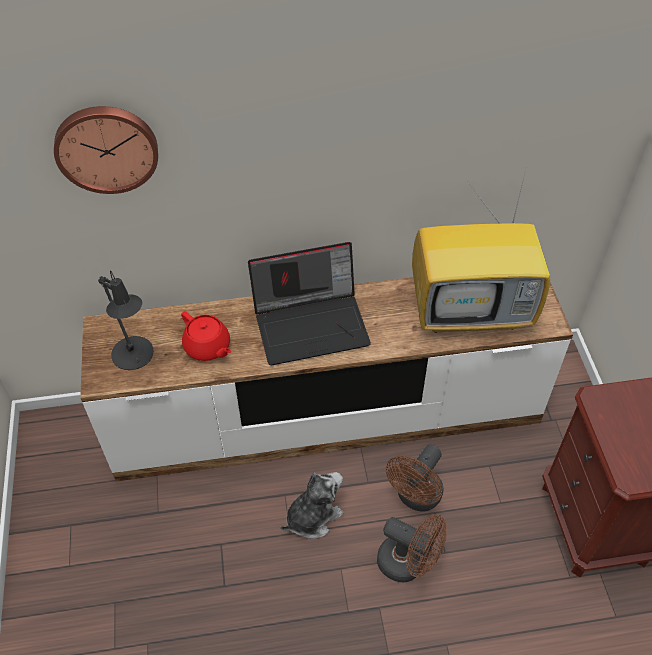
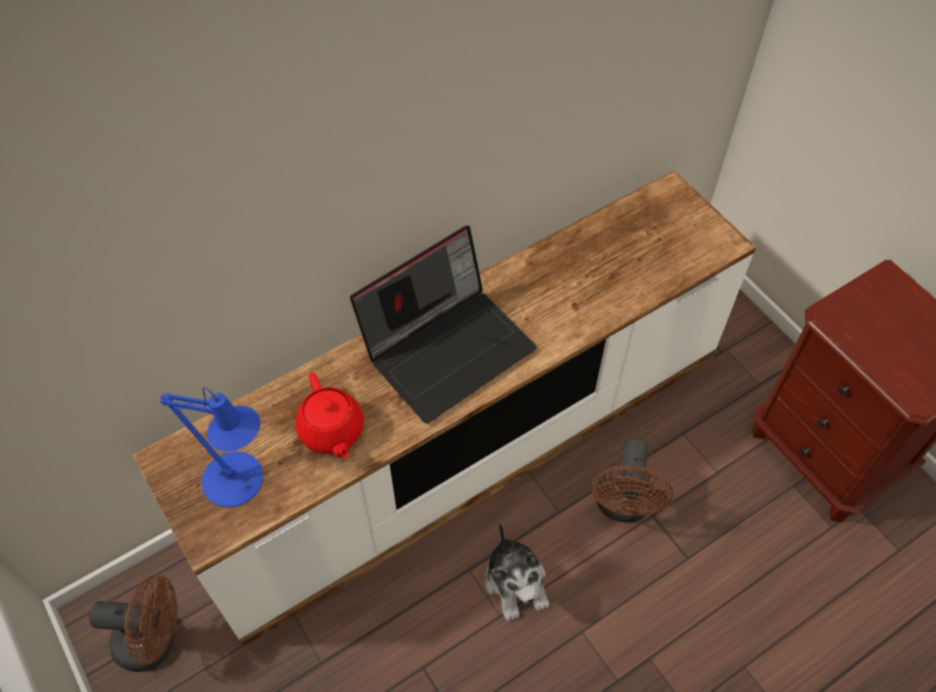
camera: 25 degrees left, 5 degrees up
(106, 147) = (131, 210): wall clock -> none
(135, 357) = (240, 484): black table lamp -> blue table lamp
(208, 347) = (331, 431): red teapot -> red teapot turned 45 degrees clockwise
(312, 516) = (516, 582): plush toy -> plush toy turned 135 degrees clockwise
(408, 563) = (655, 590): brown fan -> brown fan (155, 641)
(472, 310) = (630, 259): television -> none

